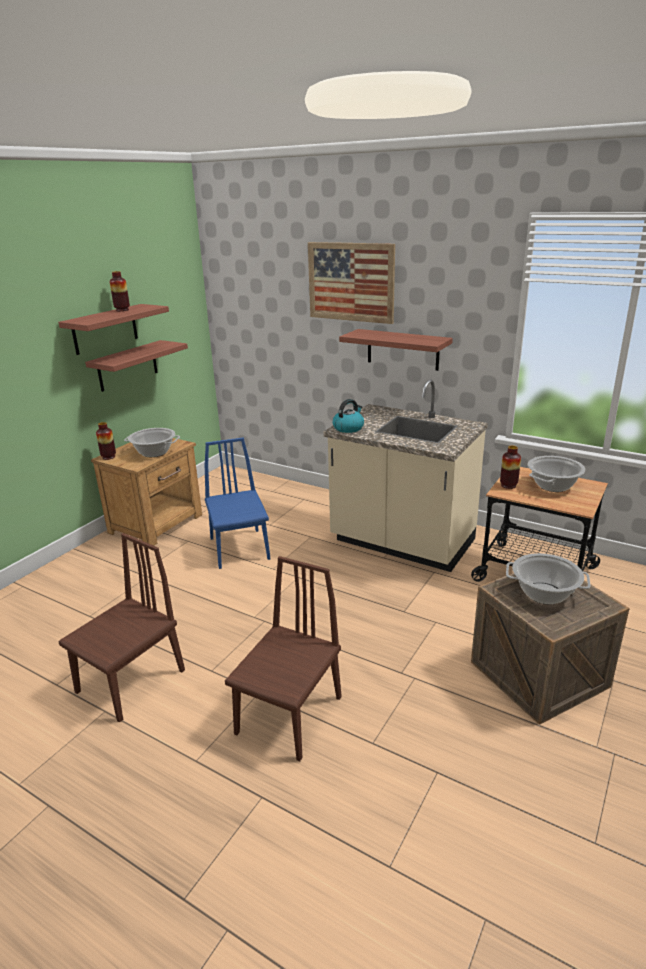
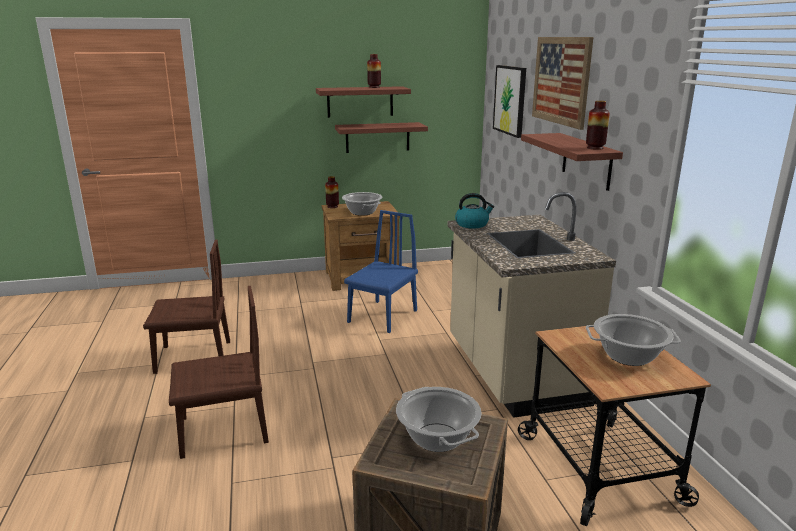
camera: 45 degrees right, 5 degrees down
(263, 303) = (510, 100): none -> picture
(508, 485) = (577, 335): vase -> vase (595, 148)

